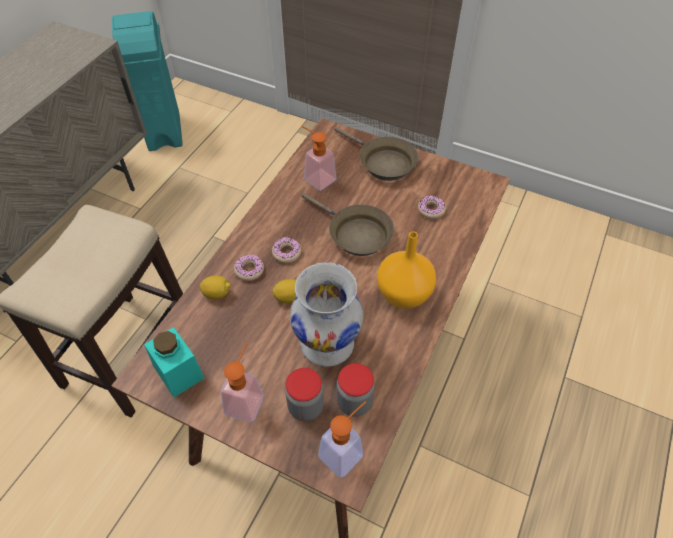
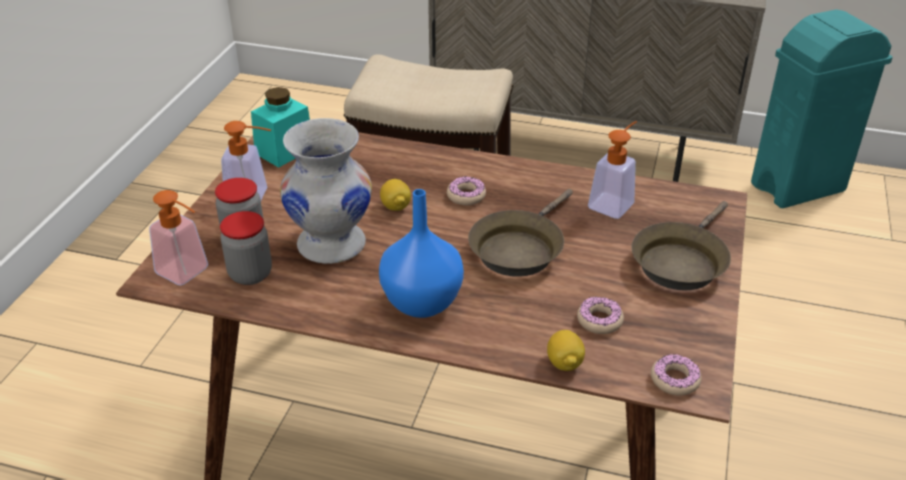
camera: 80 degrees right, 15 degrees down
(217, 294) = (390, 157): lemon -> lemon (564, 363)
(249, 270) = (430, 173): donut -> donut (675, 380)
(404, 295) = (421, 304): orange vase -> blue vase

